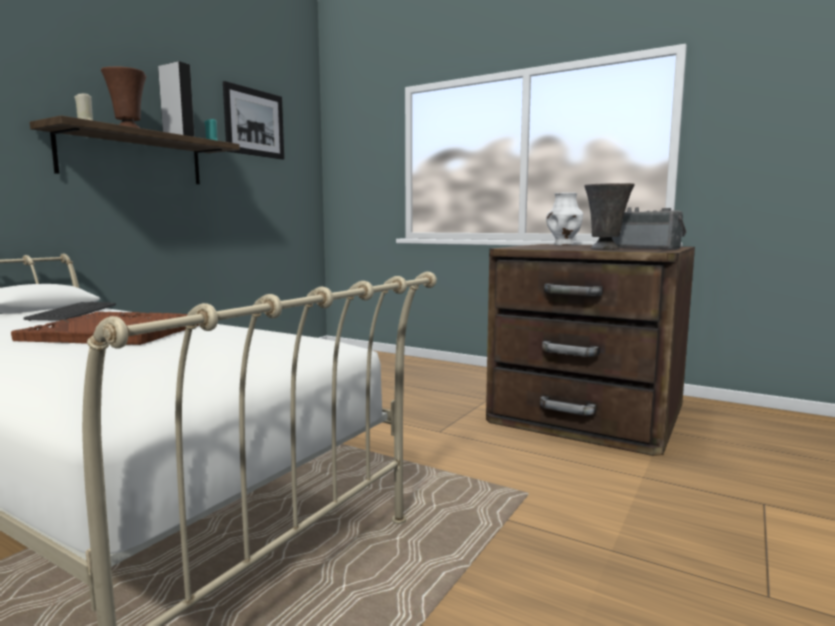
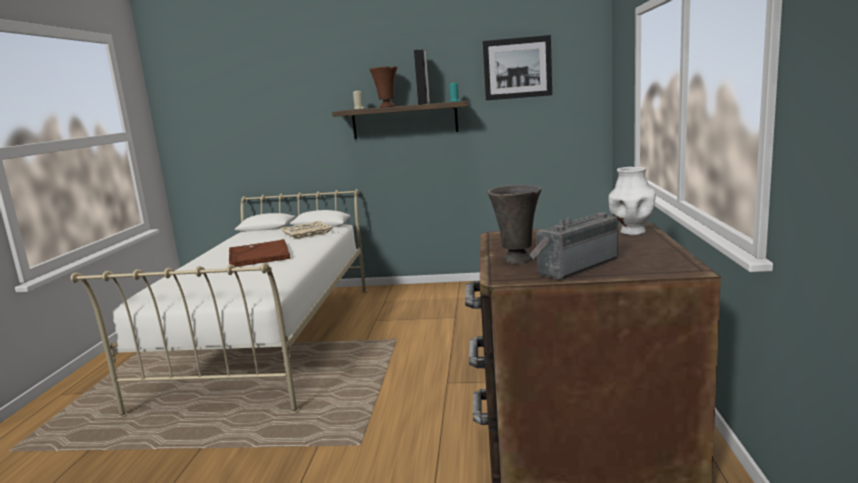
camera: 65 degrees right, 5 degrees up
(75, 312) = (307, 233): keyboard -> beige tray
(641, 248) = (574, 266): radio -> radio turned 150 degrees counterclockwise

